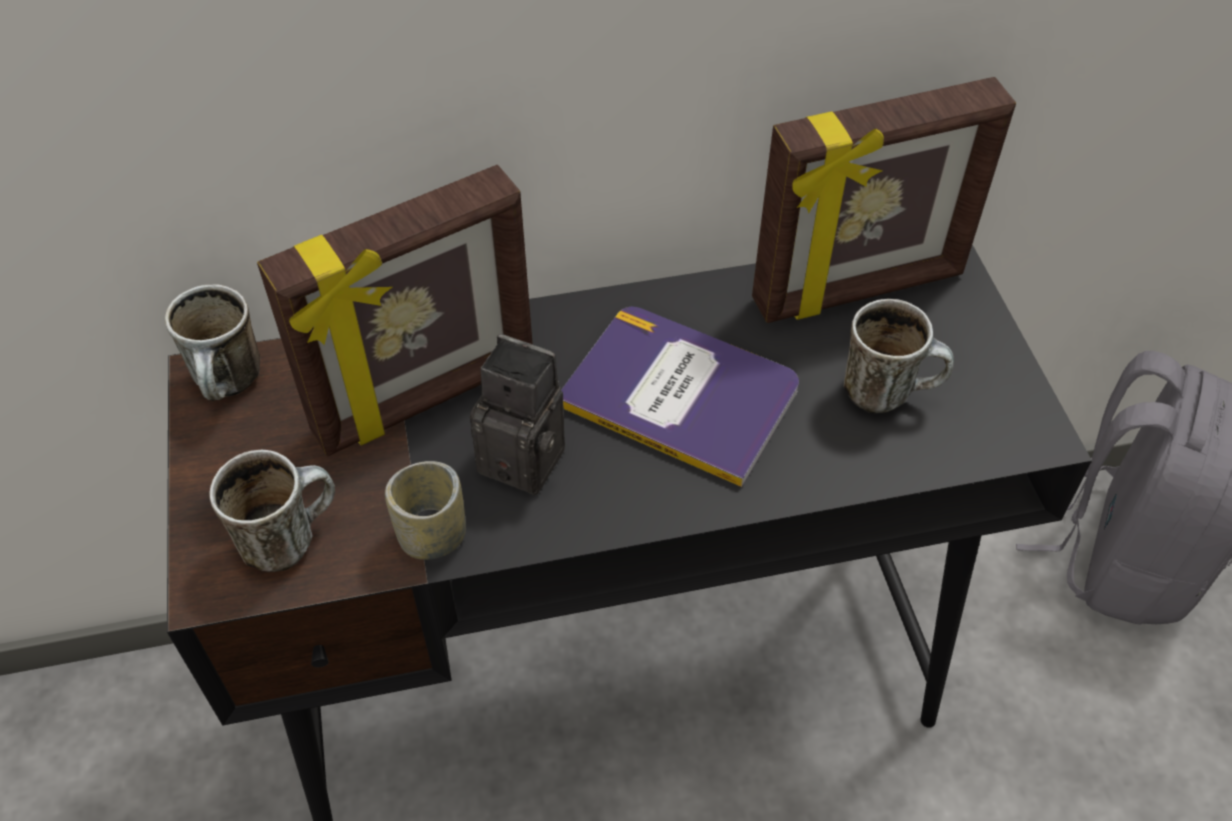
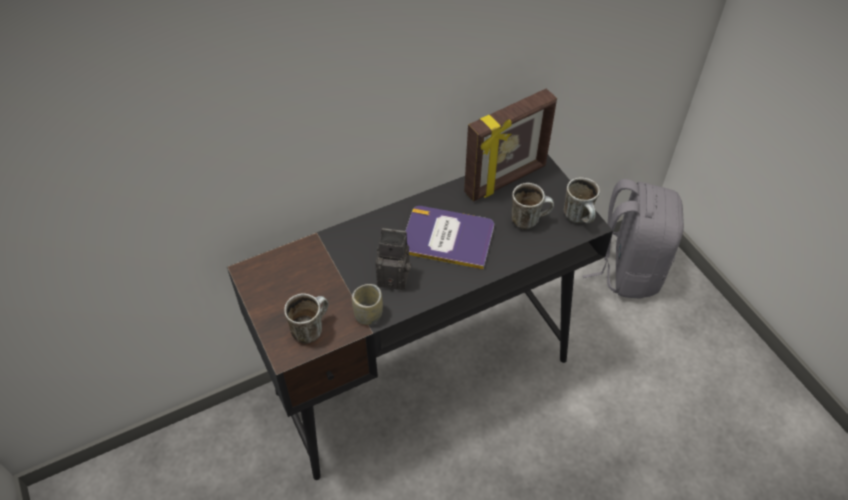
camera: 15 degrees left, 0 degrees up
(232, 386) = (260, 273): mug -> mug (580, 218)
(426, 398) = (345, 261): picture frame -> none

